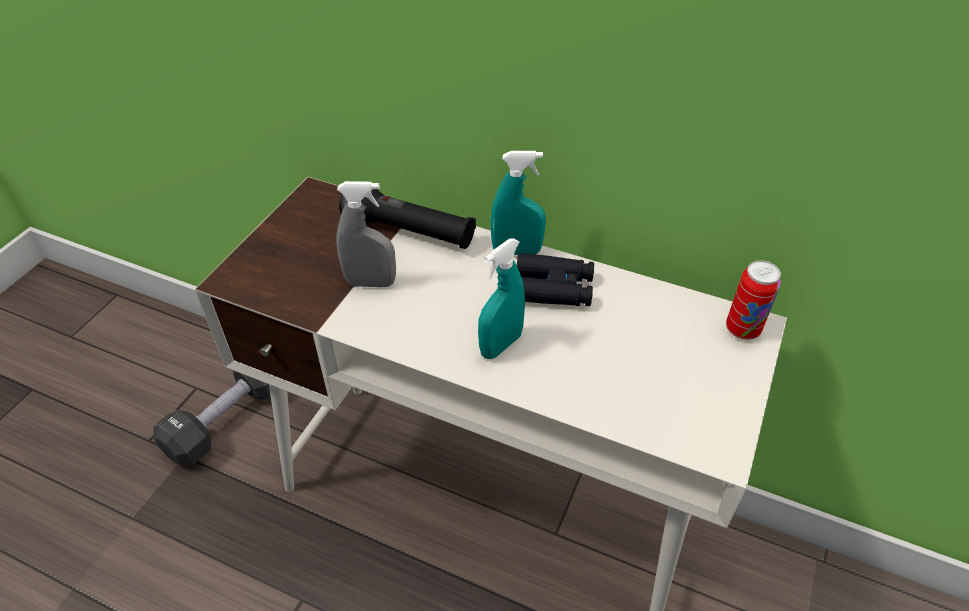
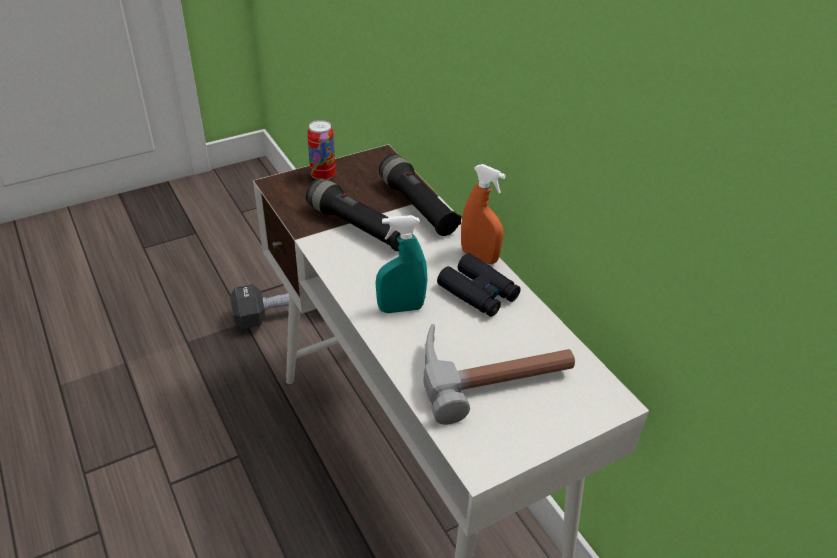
camera: 35 degrees right, 5 degrees down
(371, 283) = (358, 227): grey spray bottle -> black flashlight
(516, 251) = (479, 256): turquoise spray bottle -> orange spray bottle
(641, 358) = (491, 371): none -> hammer
(742, 329) = (598, 397): can -> can (323, 176)

